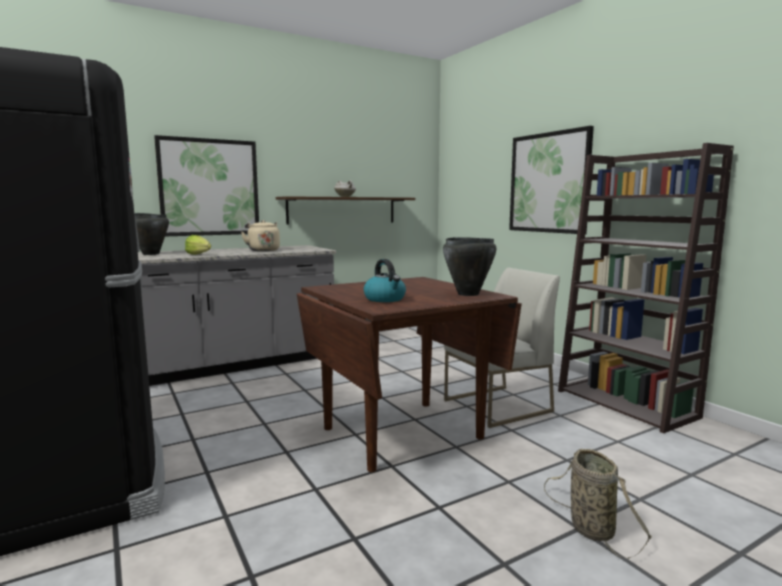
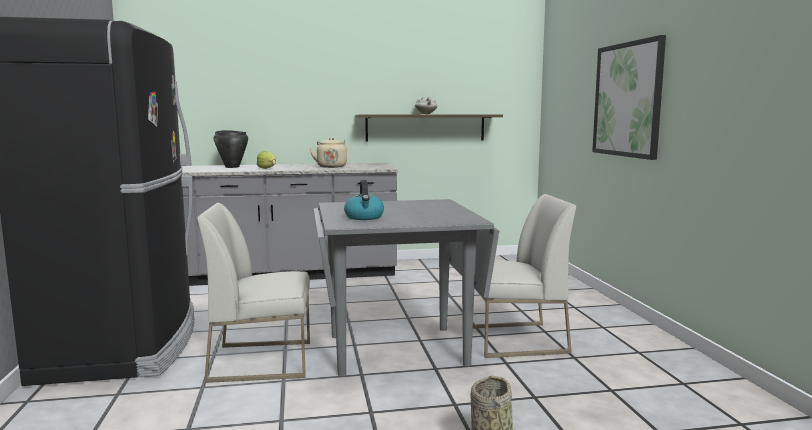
camera: 20 degrees right, 0 degrees up
(209, 187) = (292, 106): picture -> none
(271, 469) = (262, 360): none -> white chair
(401, 432) = (397, 349): brown dining table -> grey dining table
(468, 294) = (450, 218): black cooking pot -> none
(627, 404) = (668, 357): brown bookcase -> none

